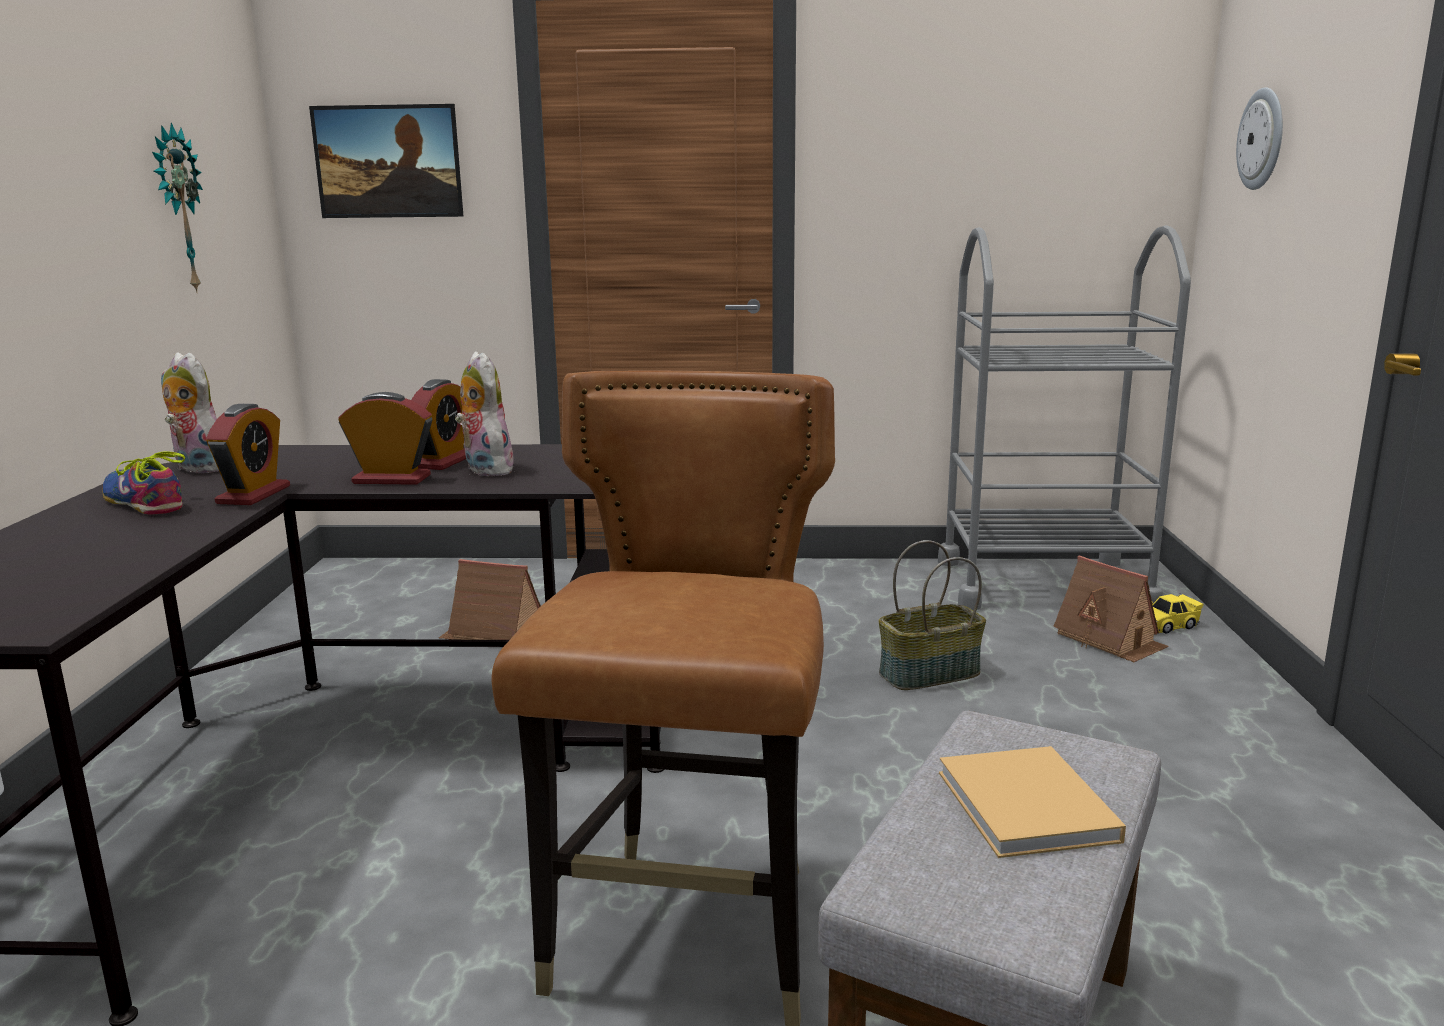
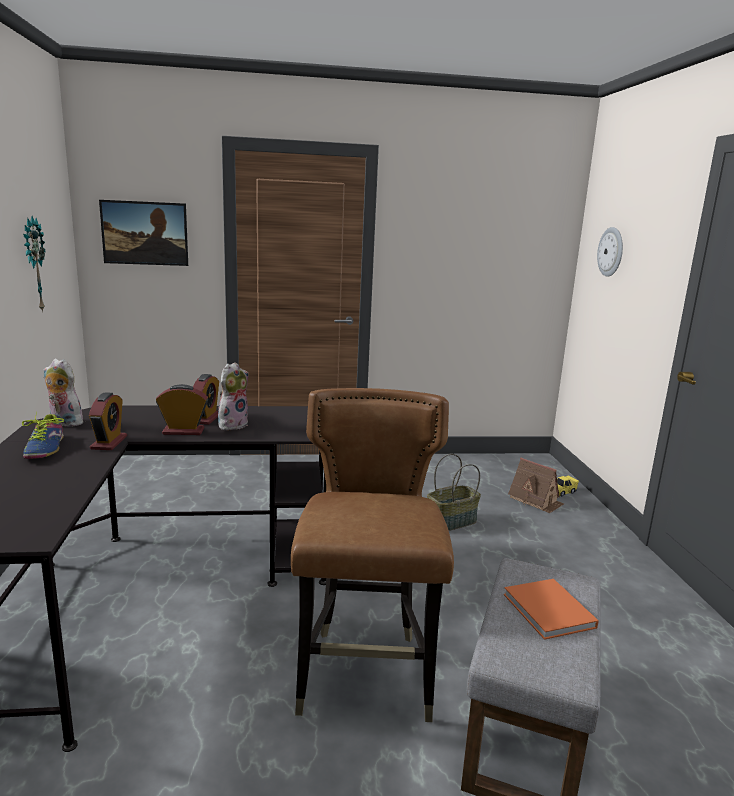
camera: 10 degrees left, 0 degrees up
(143, 502) = (45, 448): shoe -> shoe turned 135 degrees counterclockwise
(485, 470) = (232, 424): plush toy -> plush toy turned 75 degrees clockwise
(492, 632) = (210, 502): toy house -> none
(1028, 809) = (550, 612): beige book -> orange book
(1042, 584) = (496, 468): grey cart -> none

